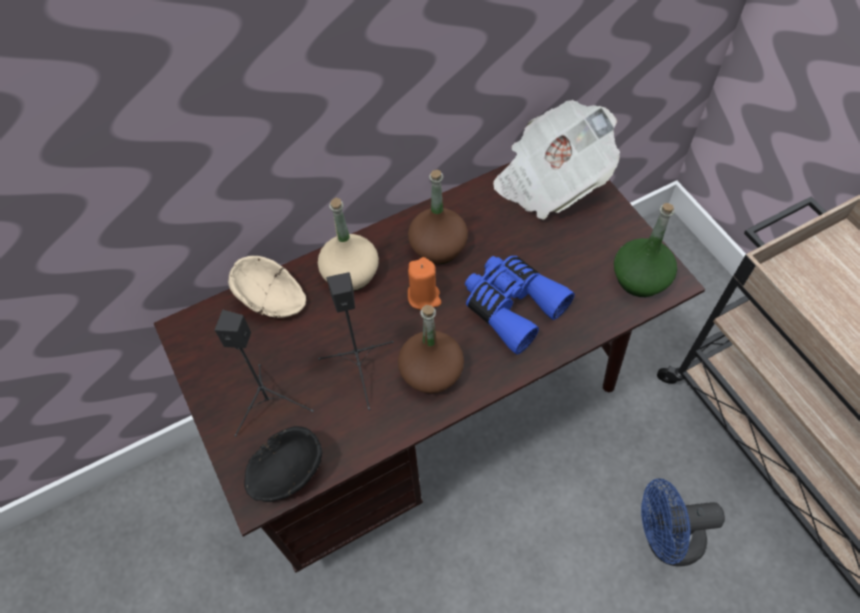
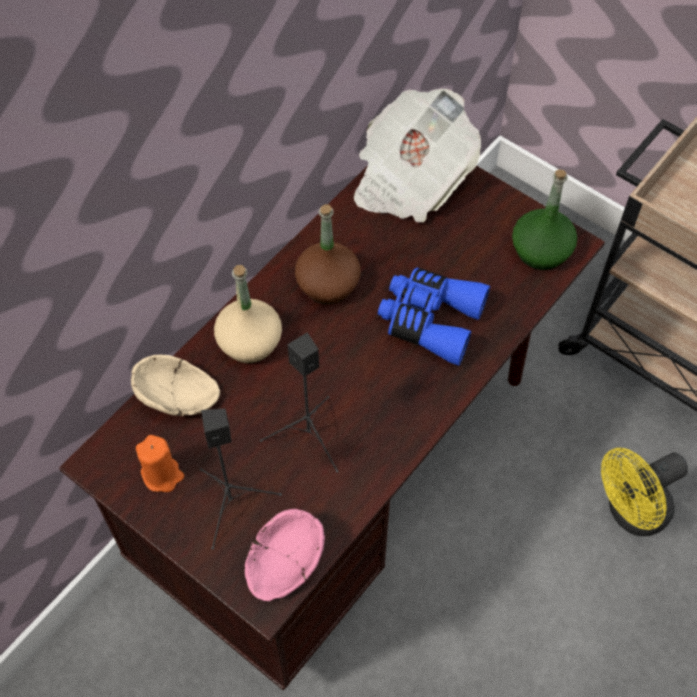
camera: 25 degrees left, 0 degrees up
(284, 472) = (282, 564): black bowl -> pink bowl
(424, 297) = (338, 340): orange candle -> orange candle (162, 475)
(431, 371) = (381, 412): brown bottle -> none
(664, 539) = (630, 513): blue fan -> yellow fan

